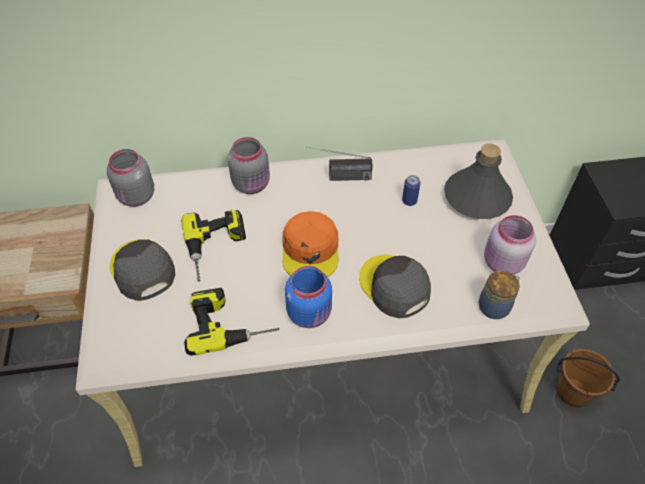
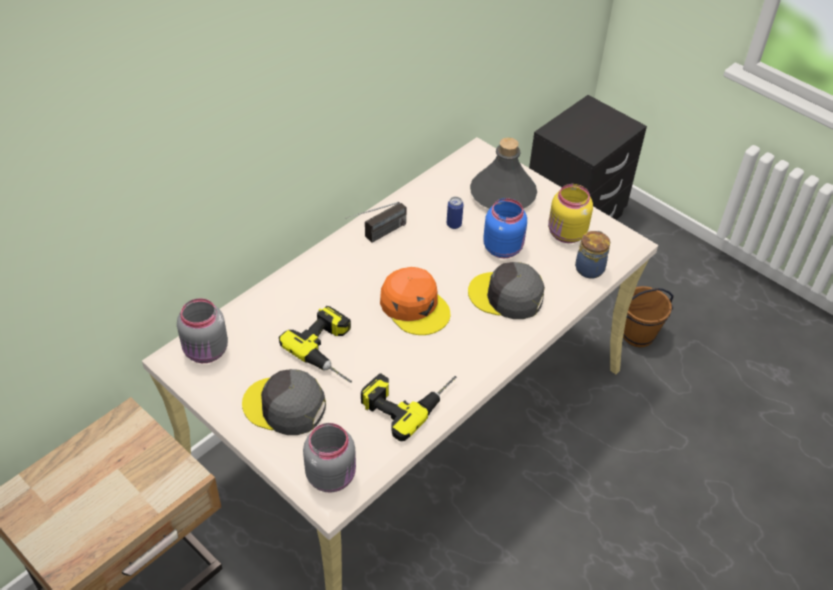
camera: 40 degrees left, 5 degrees down
(252, 184) = (306, 281): grey jar -> grey jar (332, 475)
(310, 313) = (463, 353): blue jar -> blue jar (503, 248)
(501, 263) = (566, 234): pink jar -> yellow jar

